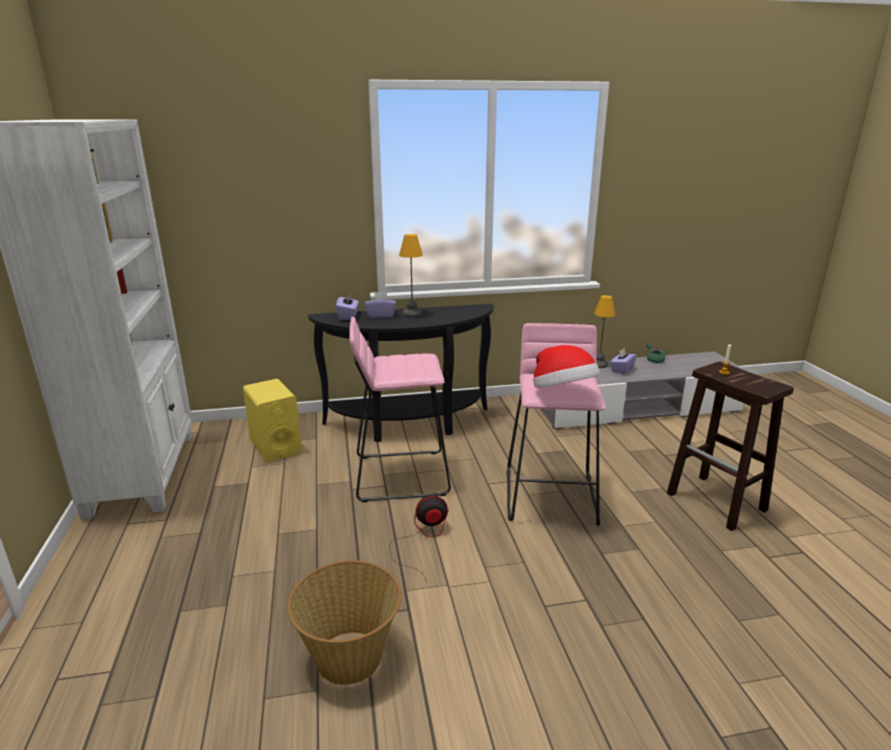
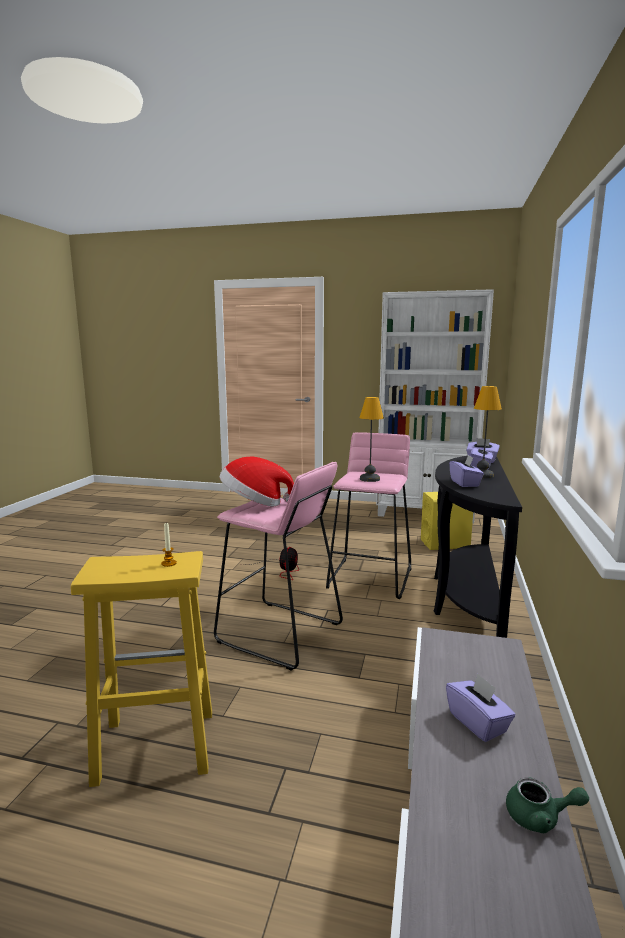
camera: 115 degrees right, 10 degrees down
(350, 656) = (217, 541): basket -> none
(446, 317) = (465, 483): none -> purple tissue box
(598, 365) = (511, 703): table lamp -> table lamp (369, 479)
(717, 502) = (154, 747): brown stool -> yellow stool

